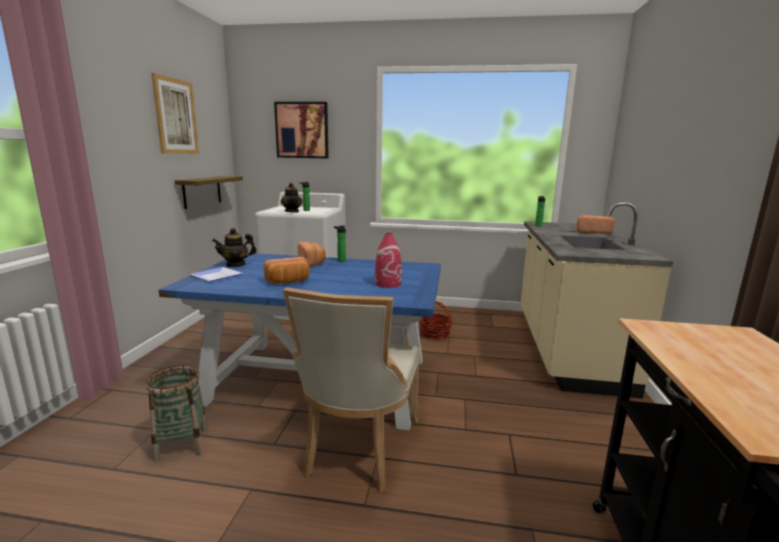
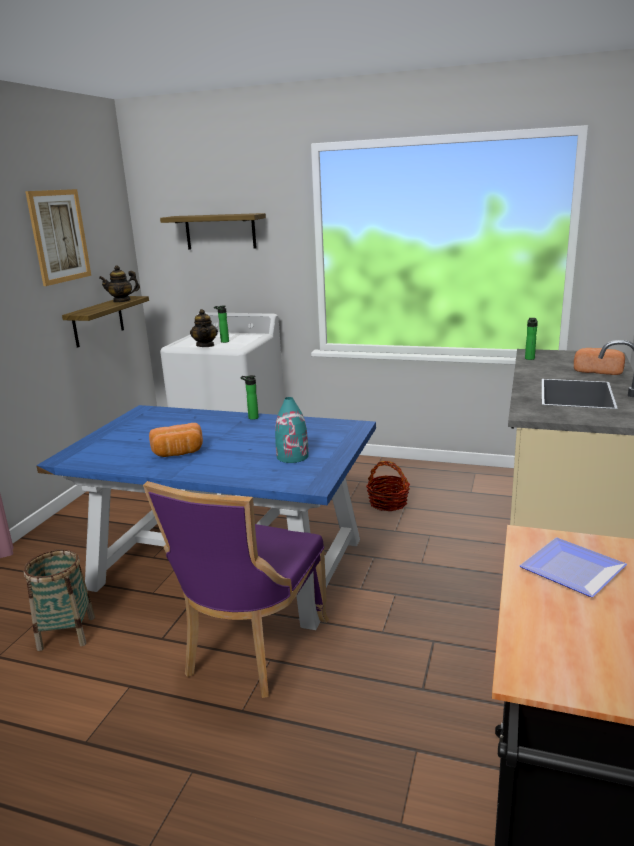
camera: 10 degrees right, 5 degrees up
(217, 276) = (102, 444): plate -> plate (571, 568)
(236, 264) = (127, 426): teapot -> teapot (122, 300)
(302, 130) = (220, 231): picture -> shelf
(312, 262) = (217, 421): bread -> none
(358, 449) = (251, 649): beige chair -> purple chair
(388, 283) = (293, 456): red vase -> turquoise vase

